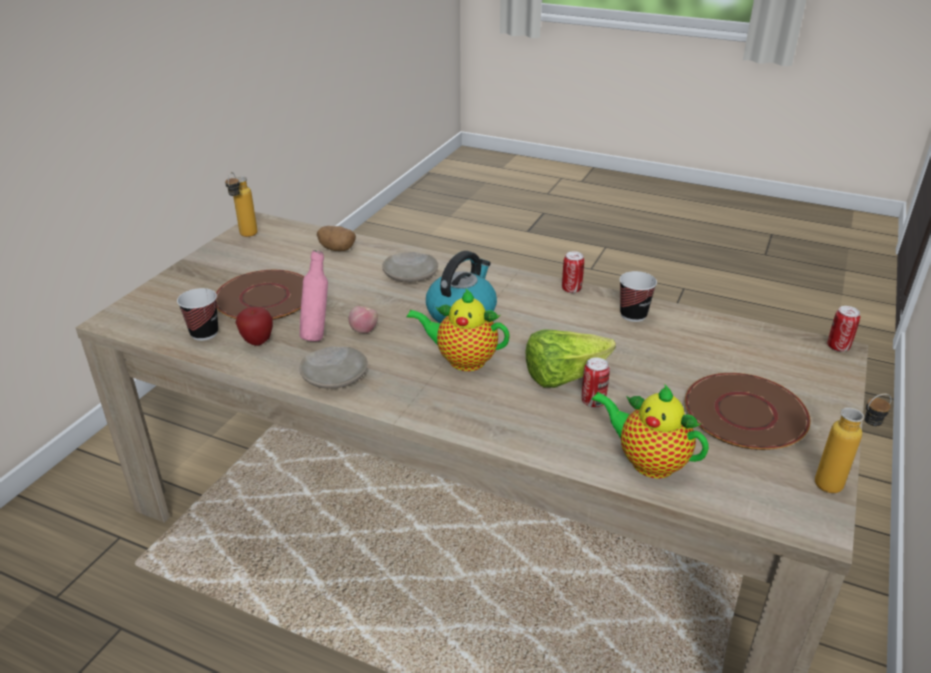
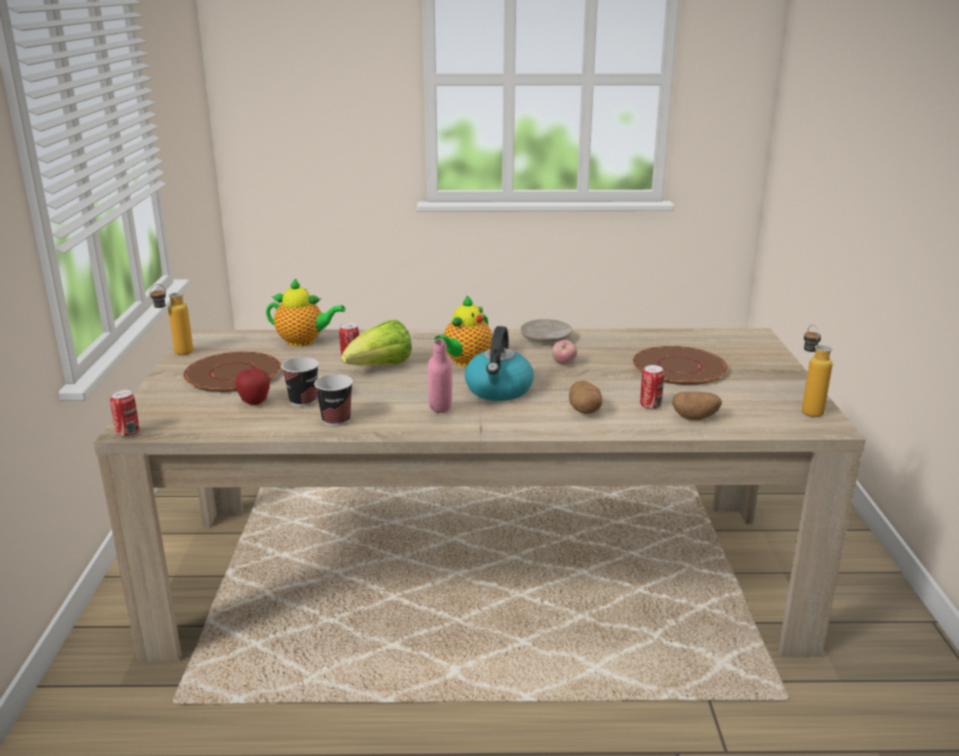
camera: 155 degrees right, 10 degrees down
(204, 333) = (676, 340): cup -> cup (303, 401)
(257, 341) = (630, 344): apple -> apple (255, 403)
(317, 335) = (594, 355): pink bottle -> pink bottle (440, 414)
(411, 275) = (584, 410): beige plate -> potato
(462, 360) = (465, 362): teapot -> teapot turned 135 degrees clockwise
(571, 289) = (410, 431): can -> can (650, 406)

